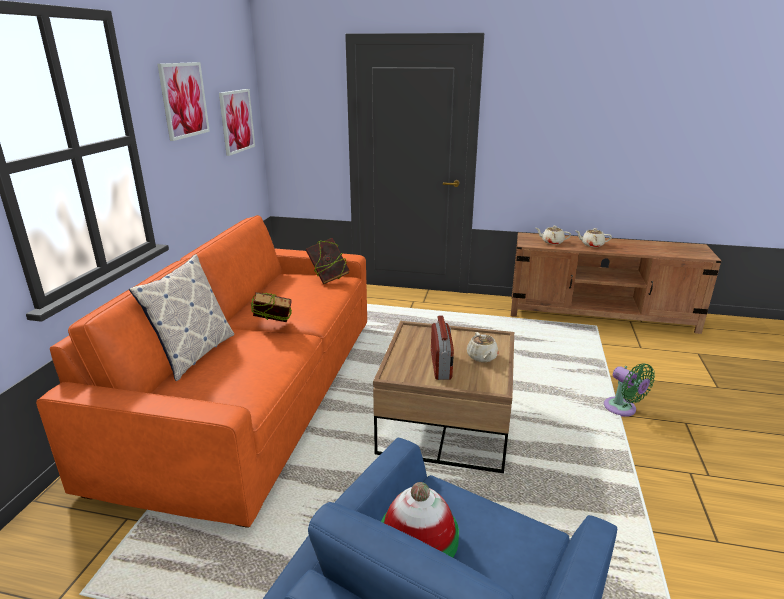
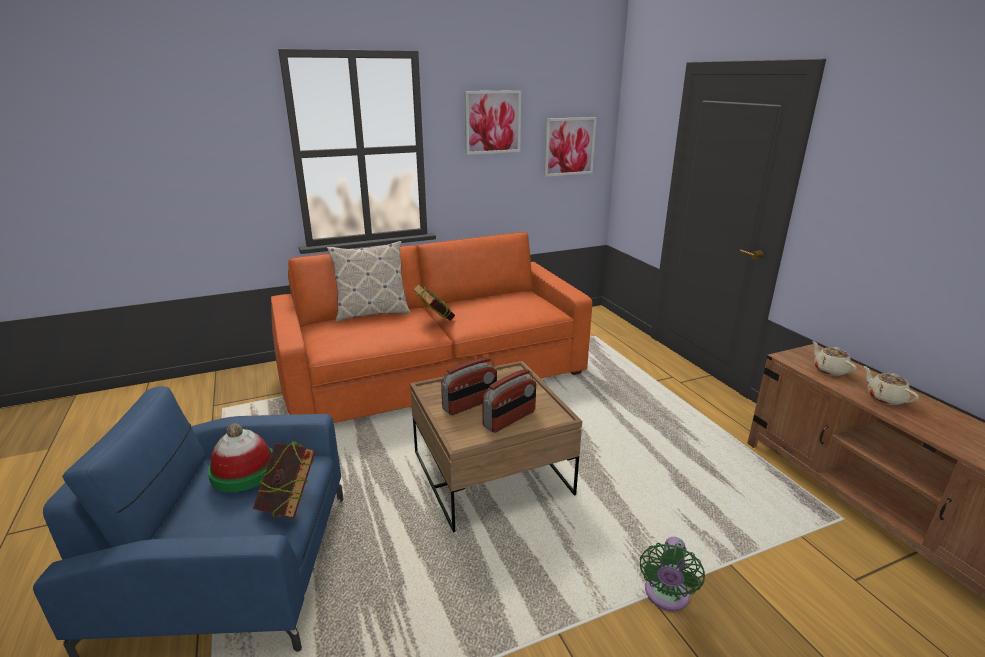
camera: 55 degrees right, 0 degrees up
(328, 279) = (539, 306): book -> book (289, 505)
(482, 357) = (509, 419): beige teapot -> radio

